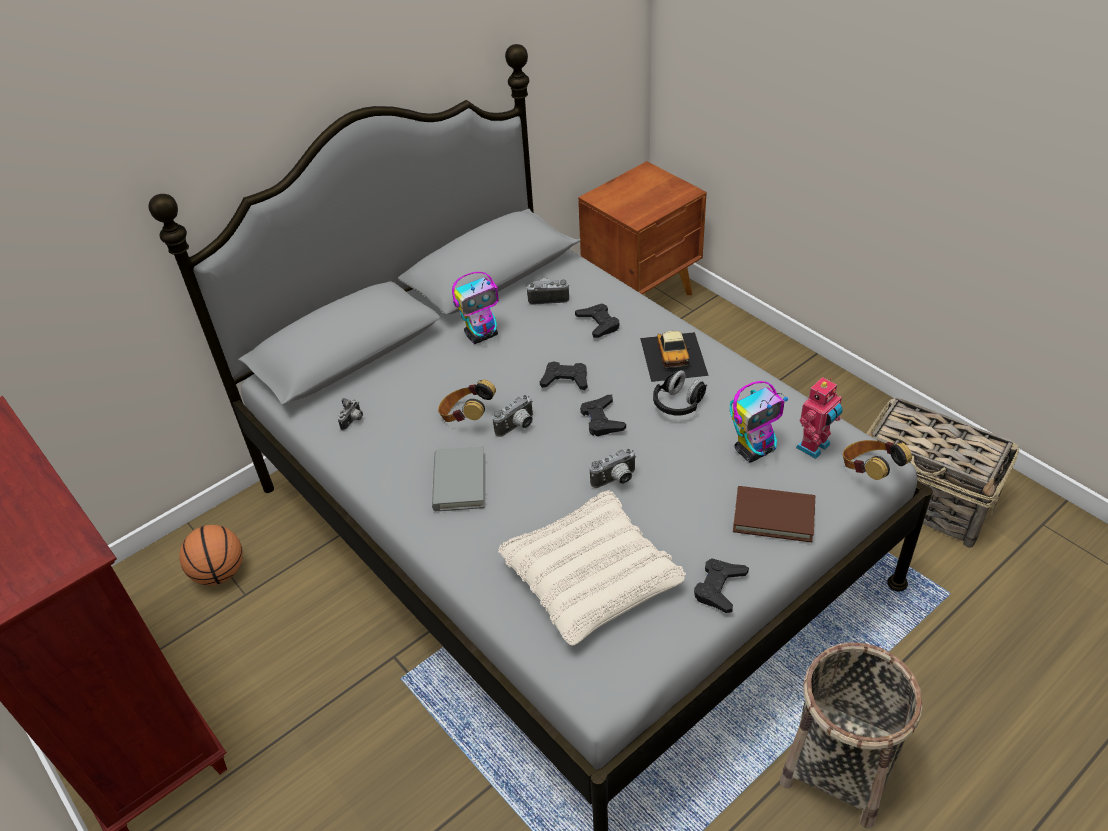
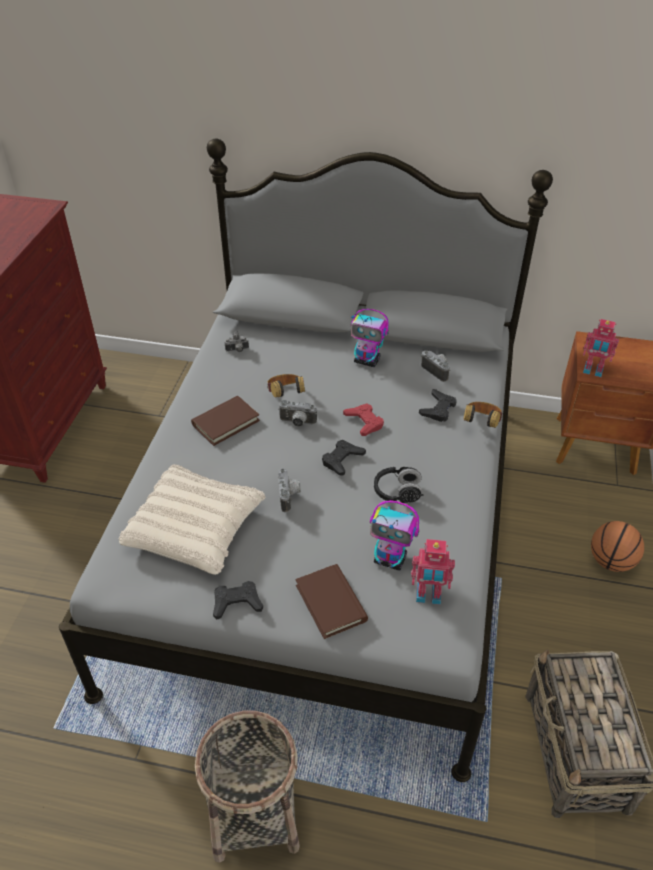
camera: 50 degrees right, 0 degrees up
(219, 573) = (165, 396): basketball -> basketball (611, 561)
(459, 482) = (225, 423): grey book -> brown book
(565, 380) = (364, 422): black game controller -> red game controller
(616, 480) = (290, 496): camera -> camera turned 120 degrees counterclockwise
(636, 216) = (593, 371): none -> toy robot
(673, 356) = (446, 465): toy car -> none
(869, 471) = (434, 644): headphones -> headphones (481, 424)

